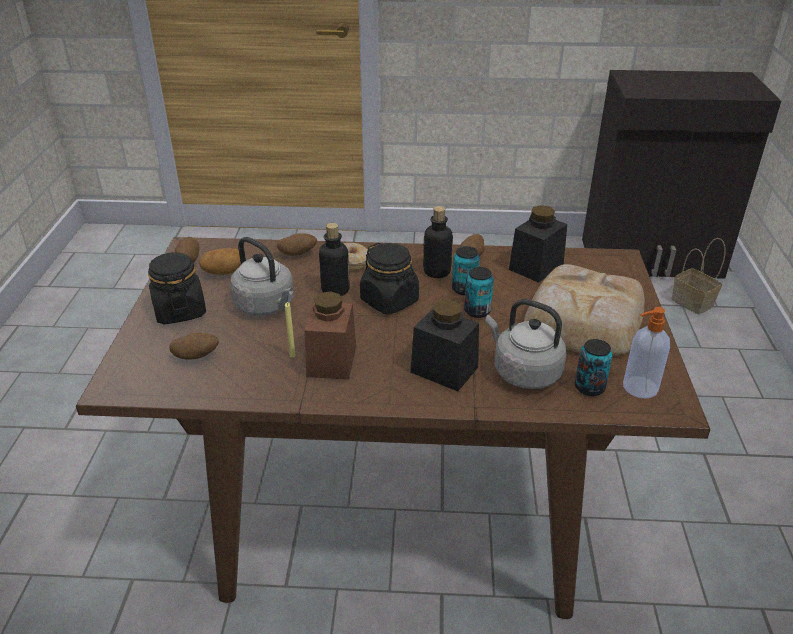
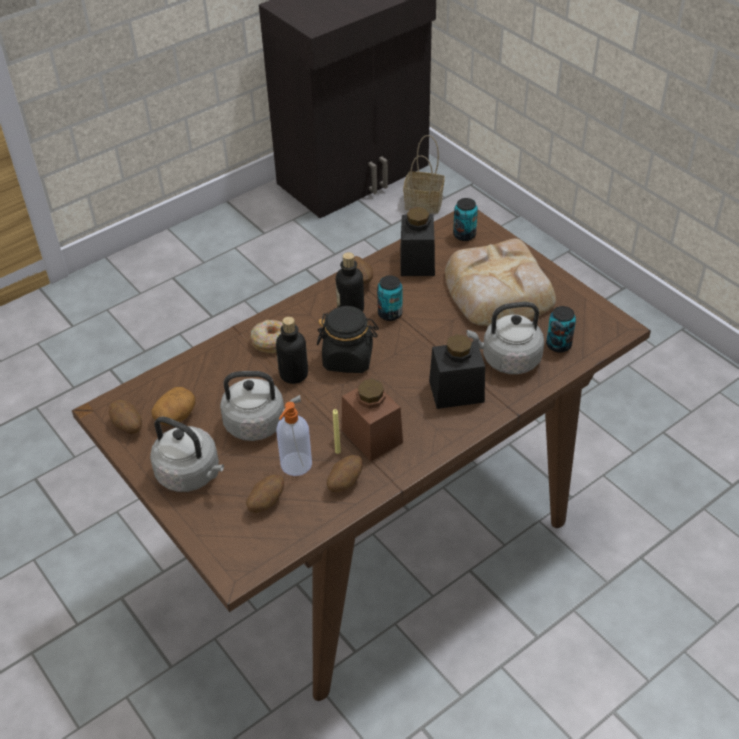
camera: 40 degrees left, 10 degrees up
(179, 311) = (191, 474): black jar -> grey kettle
(298, 254) = (216, 360): potato -> potato (344, 482)
(477, 311) = (421, 328): can -> can (464, 235)
(639, 388) = (586, 326): soap dispenser -> soap dispenser (295, 465)

